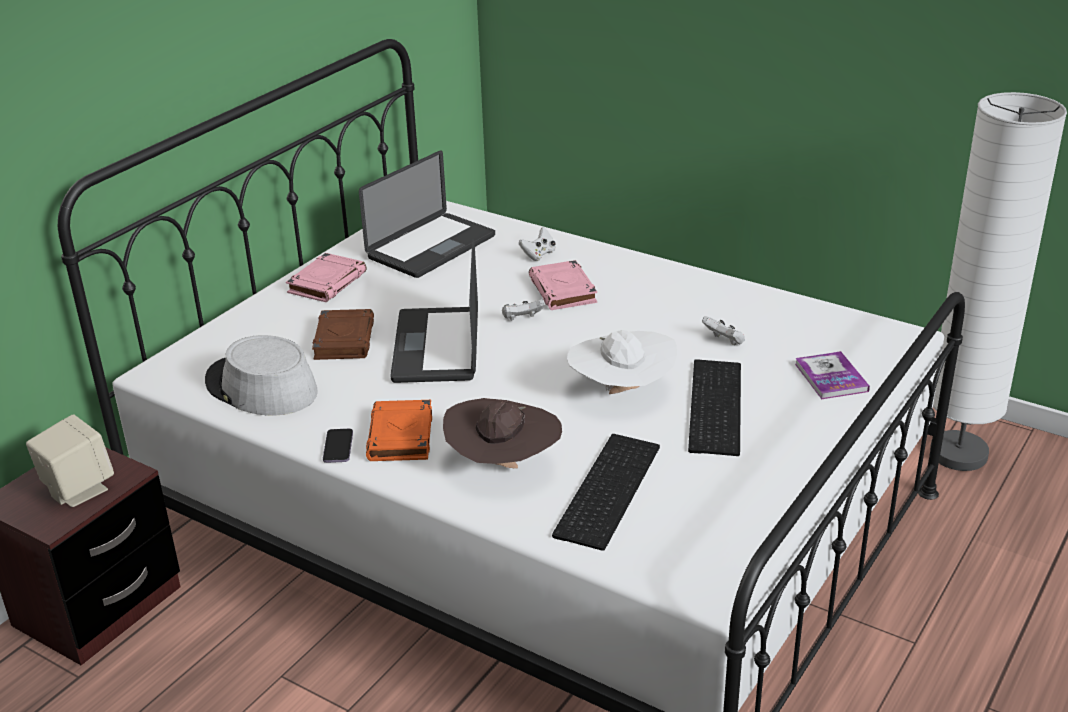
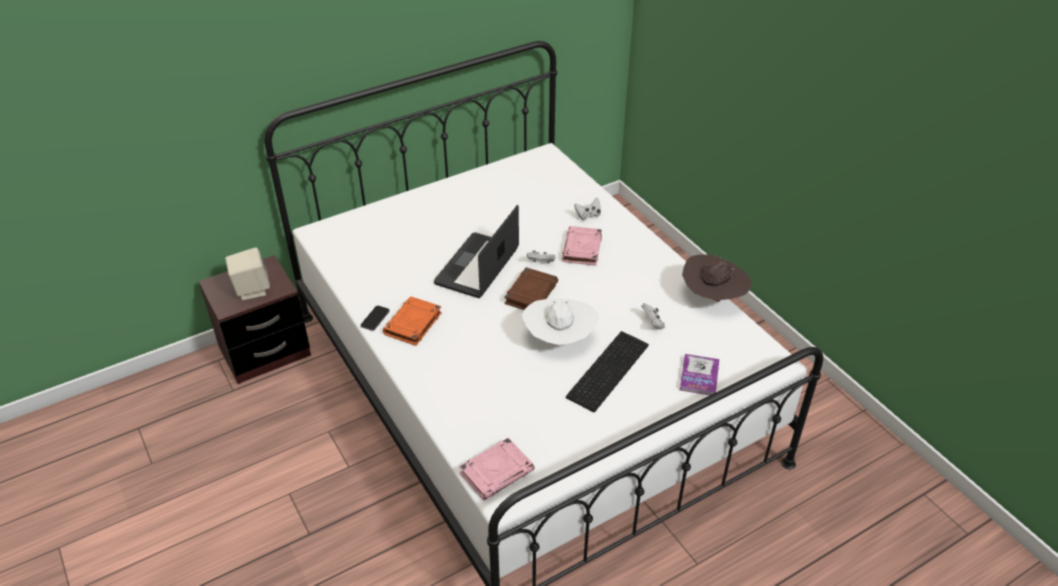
camera: 25 degrees right, 10 degrees up
(261, 387) = (363, 262): grey hat -> none
(327, 282) = (449, 196): pink book -> pink book (497, 471)
(344, 339) = (430, 242): brown book -> brown book (531, 293)
(431, 247) = (527, 188): laptop -> none
(503, 466) = (453, 366): brown hat -> brown hat (712, 298)
(605, 488) = (498, 404): keyboard -> none
(958, 454) = (833, 443): white floor lamp -> none

